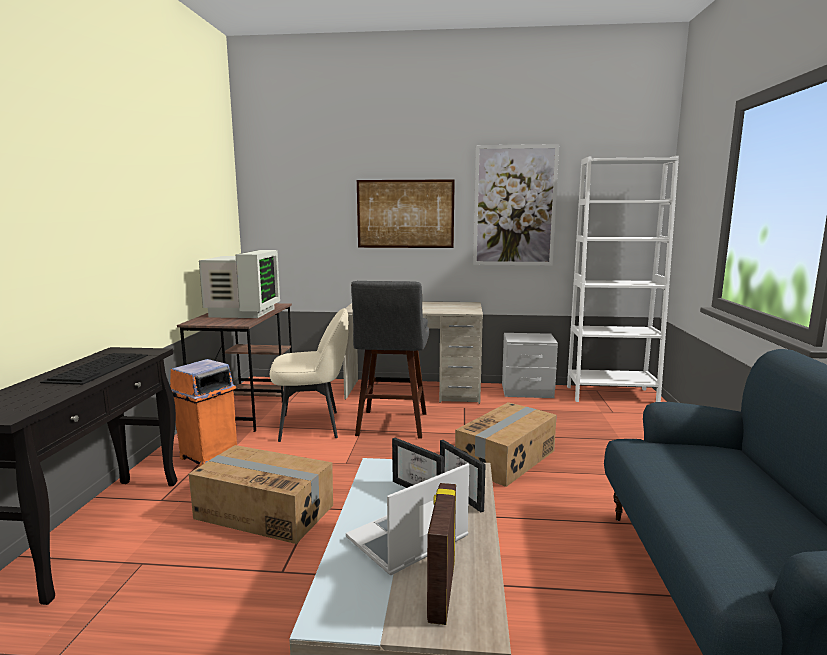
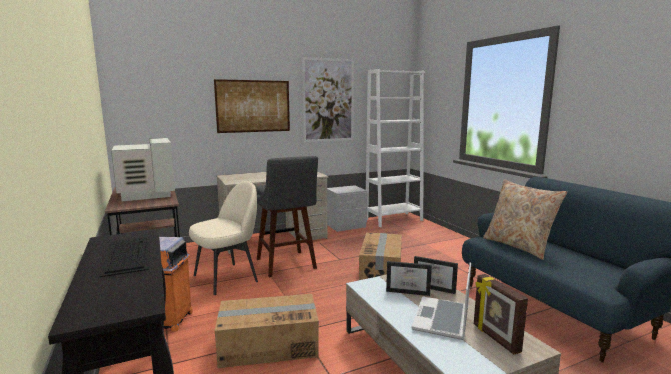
camera: 30 degrees left, 0 degrees up
(684, 468) = (518, 246): none -> beige pillow

